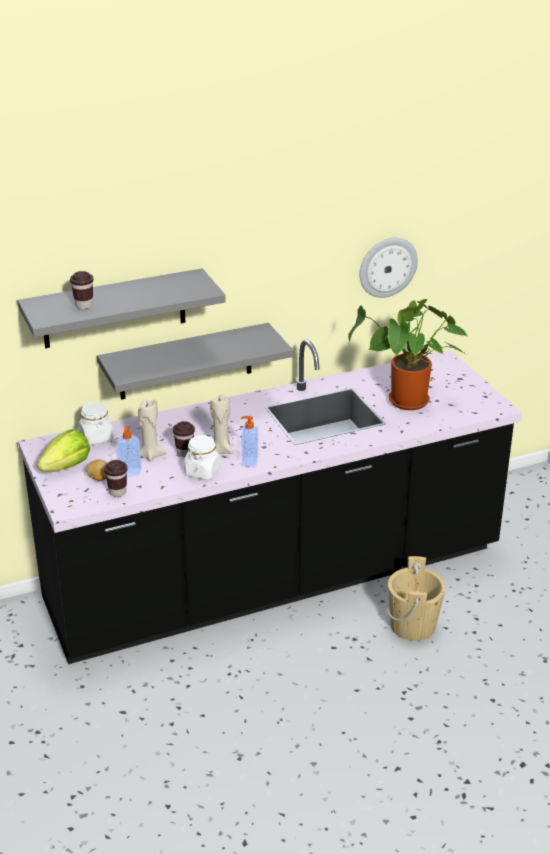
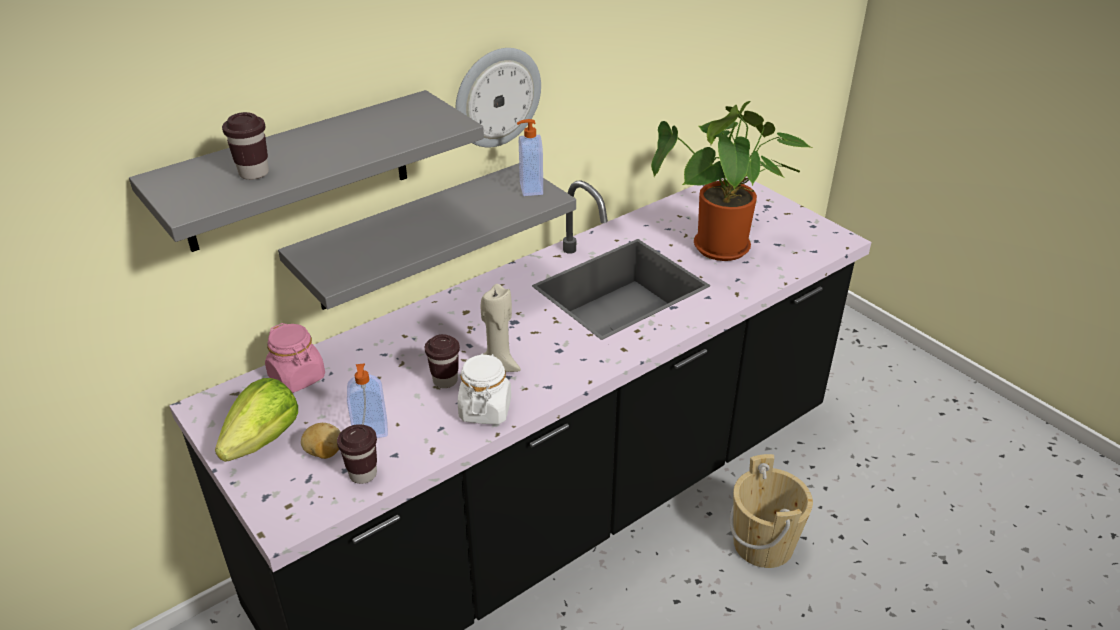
camera: 15 degrees left, 5 degrees up
(96, 437) = (297, 377): white jar -> pink jar
(150, 455) = (393, 394): beige candle -> none
(249, 461) = (548, 379): soap dispenser -> soap dispenser (530, 189)
(387, 266) = (665, 64): wall clock -> wall clock (497, 97)

